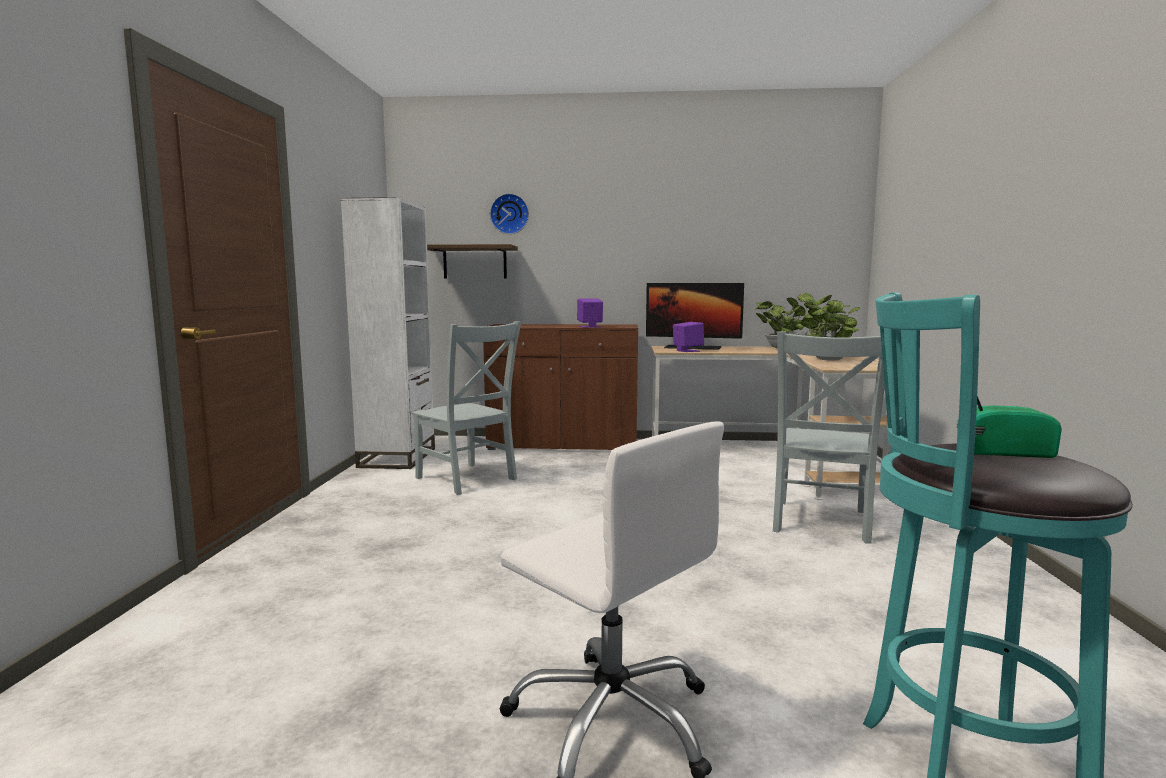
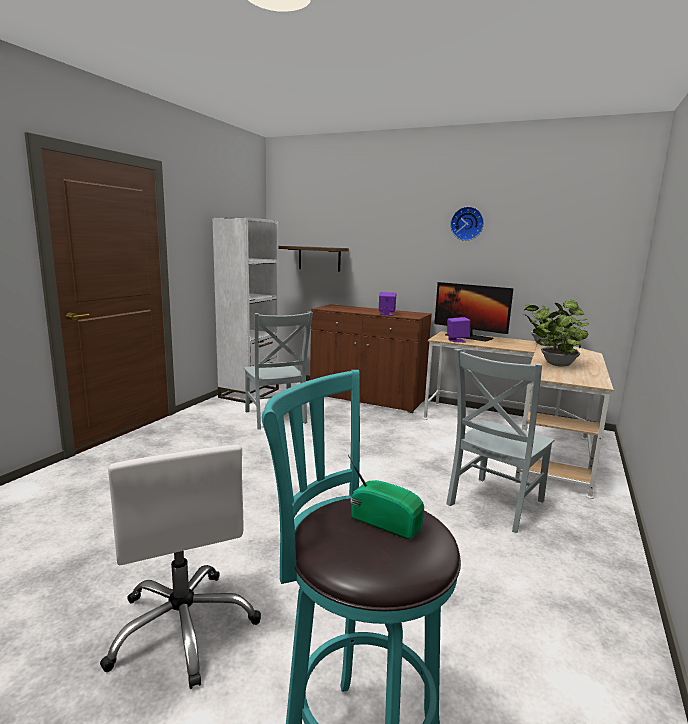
camera: 20 degrees right, 5 degrees up
(510, 214) = (344, 223): wall clock -> wall clock (467, 223)

